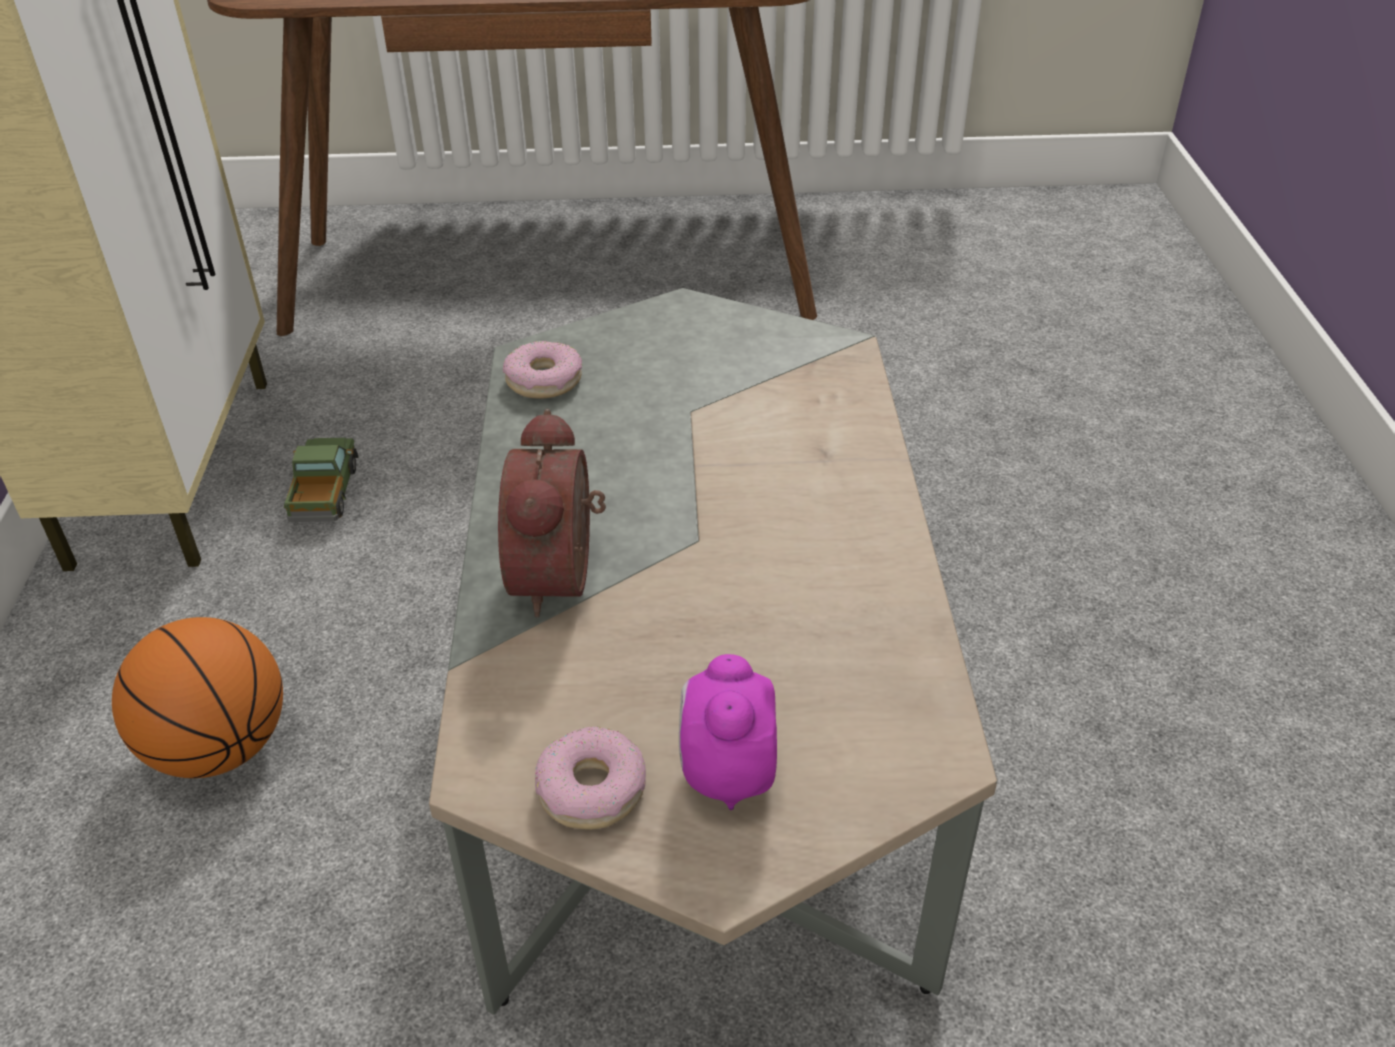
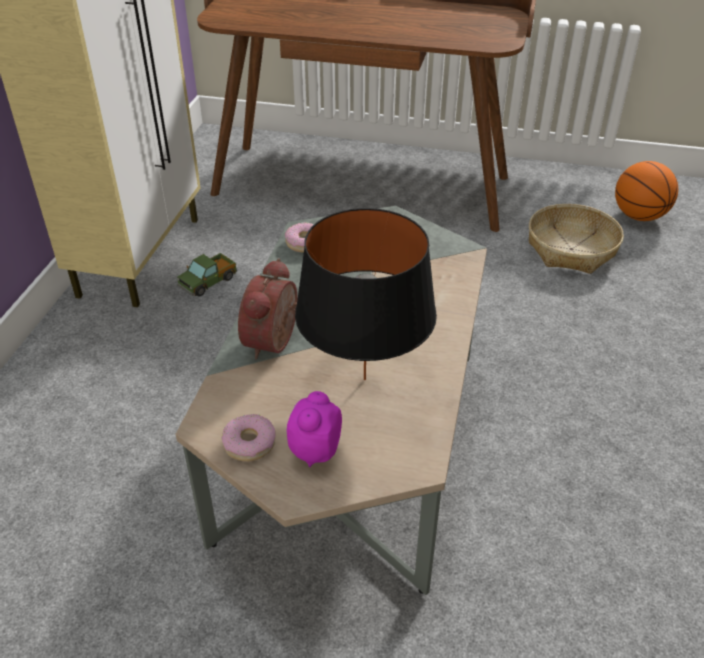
camera: 15 degrees right, 0 degrees up
(219, 748) = (121, 397): basketball -> basketball (639, 216)
(325, 494) = (208, 282): toy truck -> toy truck turned 150 degrees counterclockwise
(763, 614) = (364, 379): none -> black table lamp
(946, 329) = (571, 249): none -> basket

